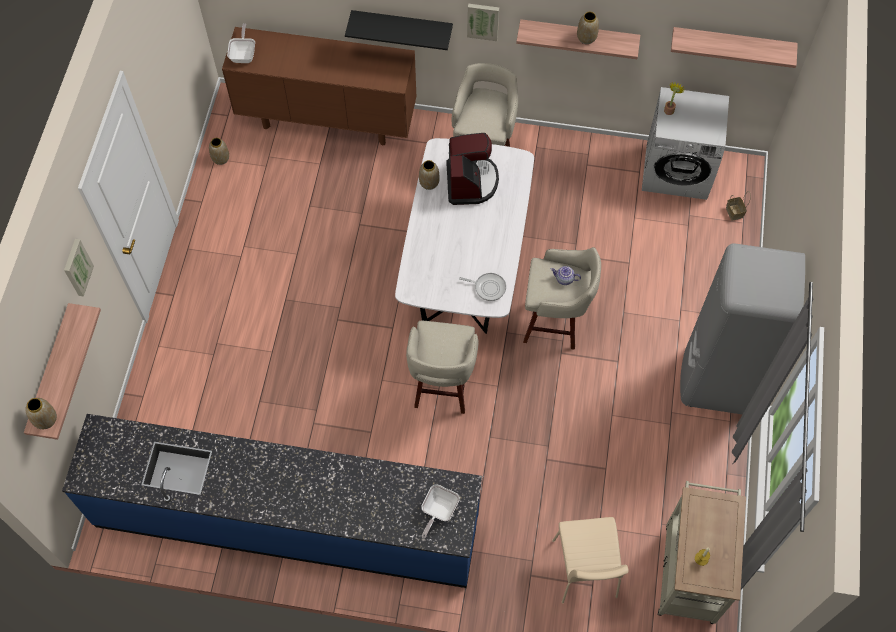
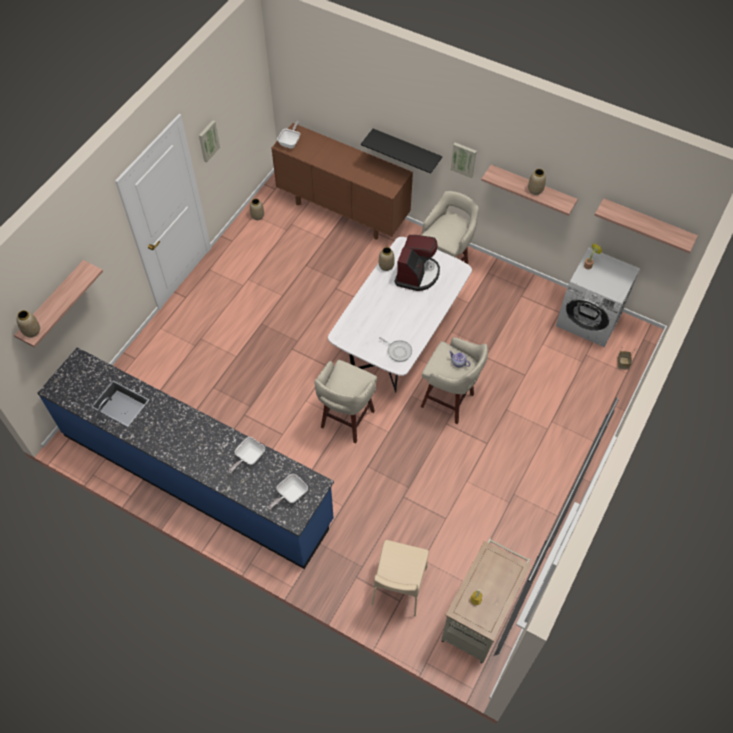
camera: 20 degrees right, 5 degrees down
(76, 267) = (98, 237): picture -> picture (208, 140)
(368, 483) = (248, 458): none -> frying pan
(714, 380) = (557, 481): grey fridge -> none

